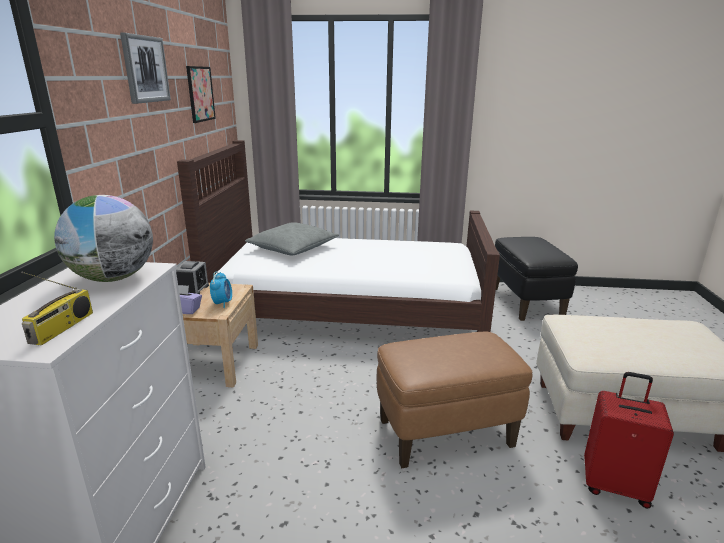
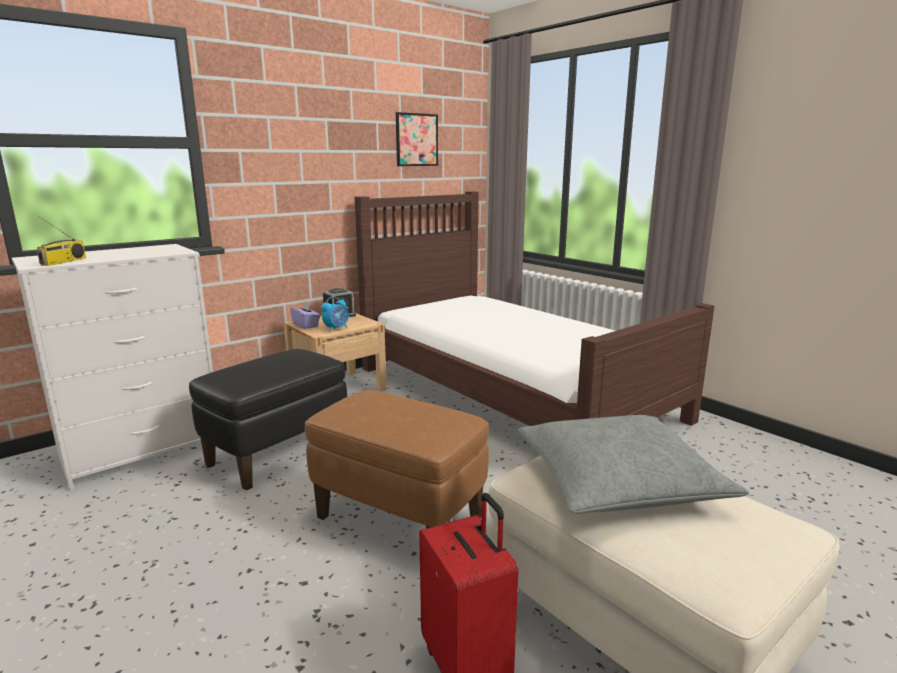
camera: 45 degrees right, 5 degrees down
(62, 328) = (63, 262): radio -> radio turned 45 degrees counterclockwise
(113, 278) = (151, 251): globe -> none
(145, 69) = (327, 112): picture -> none
(292, 248) = (476, 308): grey pillow -> grey pillow (617, 481)
(526, 303) = (753, 464): black ottoman -> black ottoman (277, 454)

